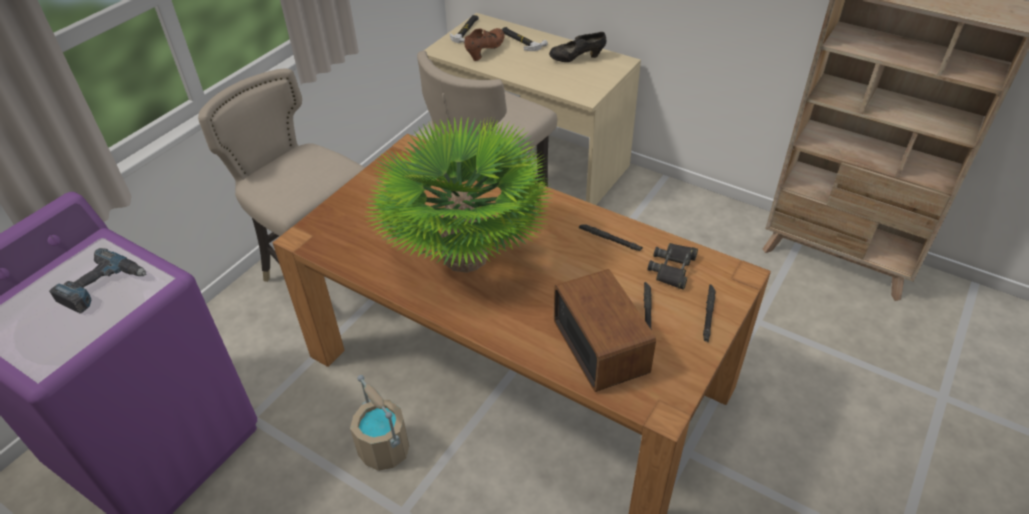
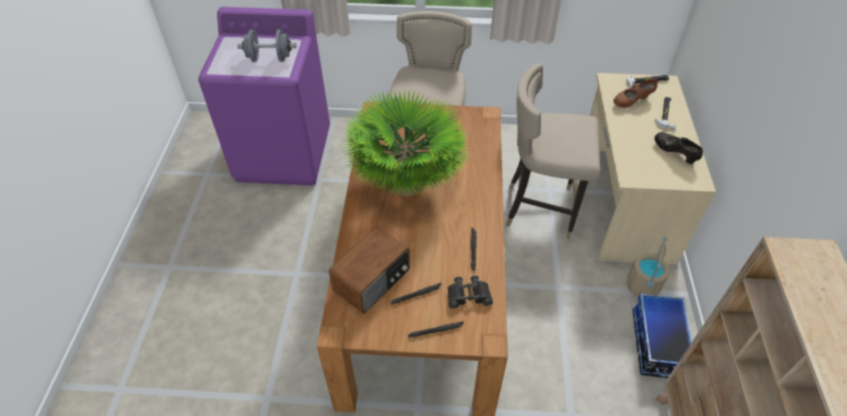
camera: 60 degrees right, 5 degrees up
(102, 287) = (270, 58): power drill -> grey dumbbell
(385, 449) = (331, 245): beige bucket -> beige bucket (642, 286)
(485, 51) = (632, 102): brown shoe -> brown shoe turned 150 degrees clockwise
(707, 222) = (656, 344): none -> storage box

